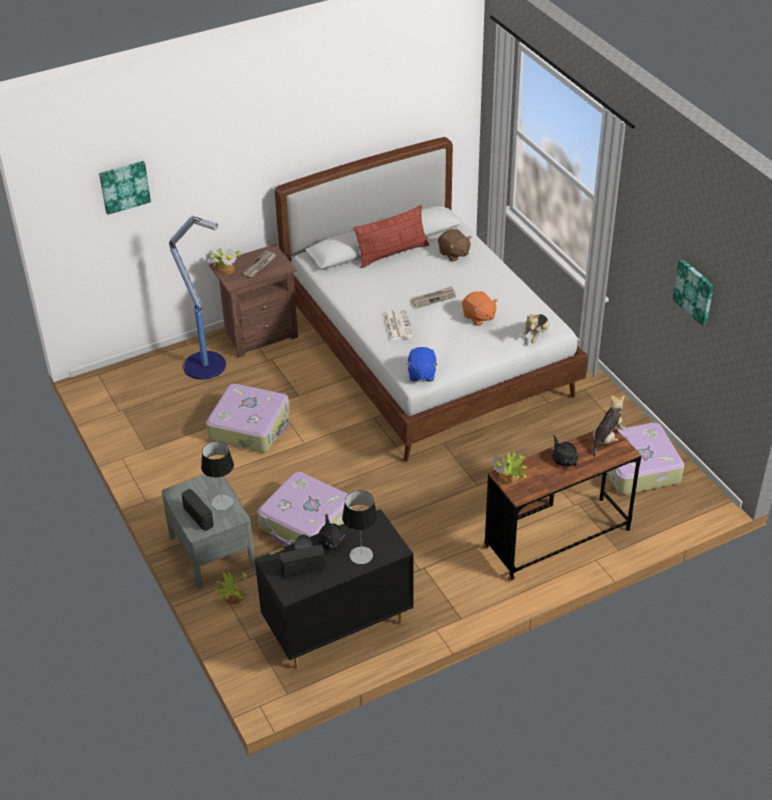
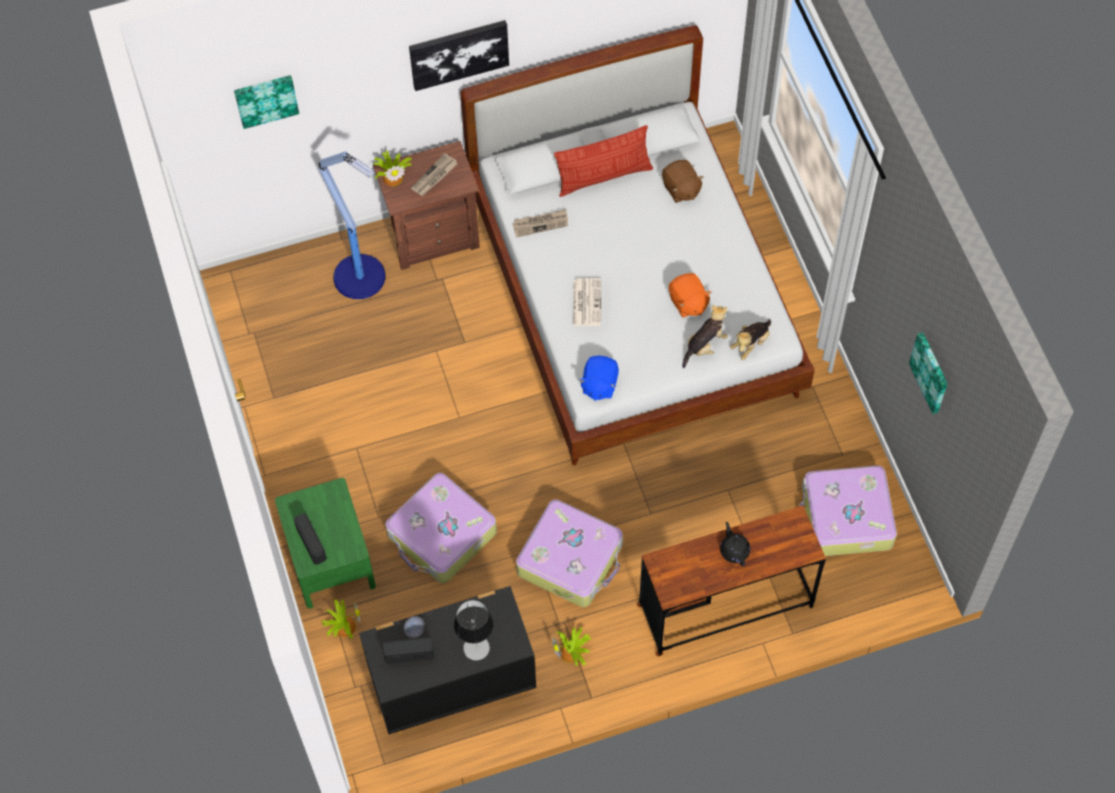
camera: 10 degrees right, 20 degrees up
(212, 551) = (330, 558): grey nightstand -> green nightstand
(222, 502) = (341, 527): table lamp -> none
(250, 426) = (400, 382): suitcase -> suitcase (571, 559)
(272, 151) = (459, 53): none -> picture
(331, 541) = (447, 622): black teapot -> none
(434, 298) = (639, 263): newspaper -> newspaper (540, 224)
(509, 478) = (665, 567): potted plant -> potted plant (572, 652)
(607, 438) = (792, 527): plush toy -> plush toy (705, 345)

